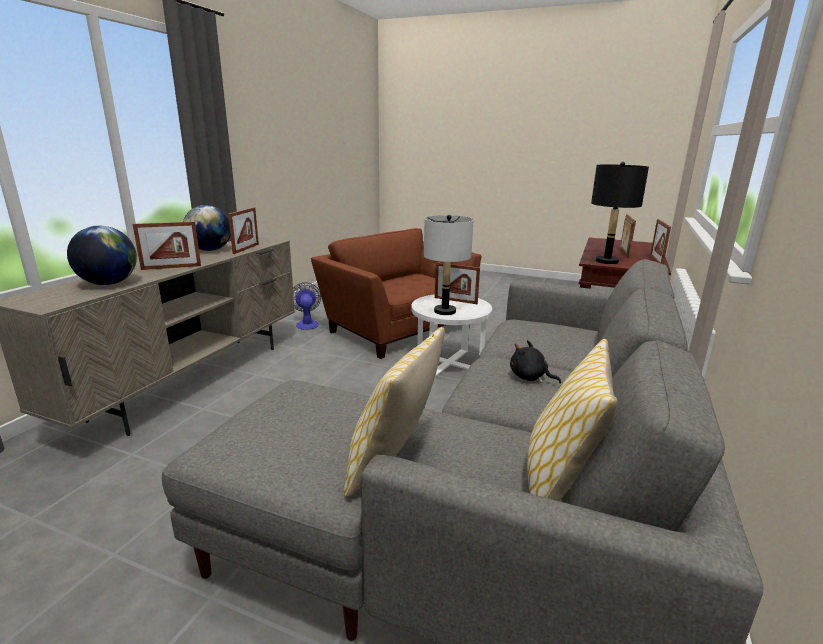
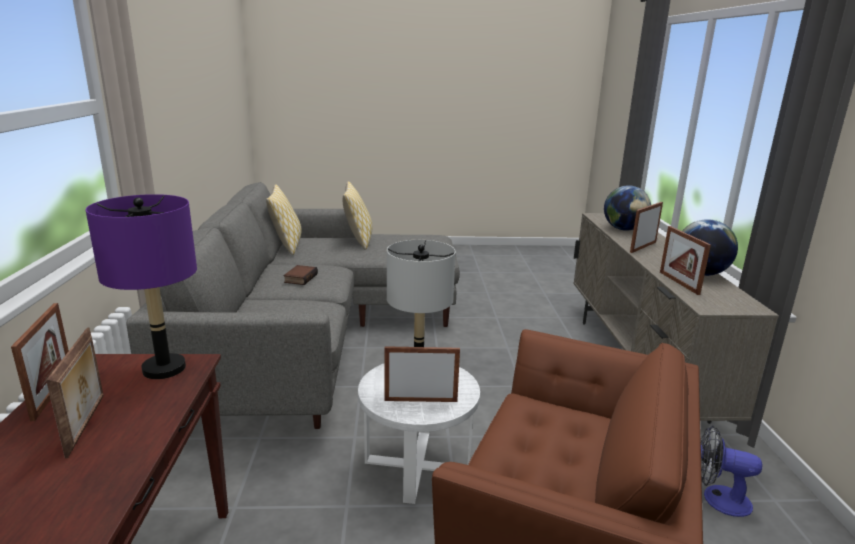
camera: 155 degrees right, 0 degrees up
(307, 323) = (718, 498): fan -> fan turned 150 degrees clockwise
(530, 377) = (300, 278): black plush toy -> book
(606, 261) = (164, 368): black table lamp -> purple table lamp

